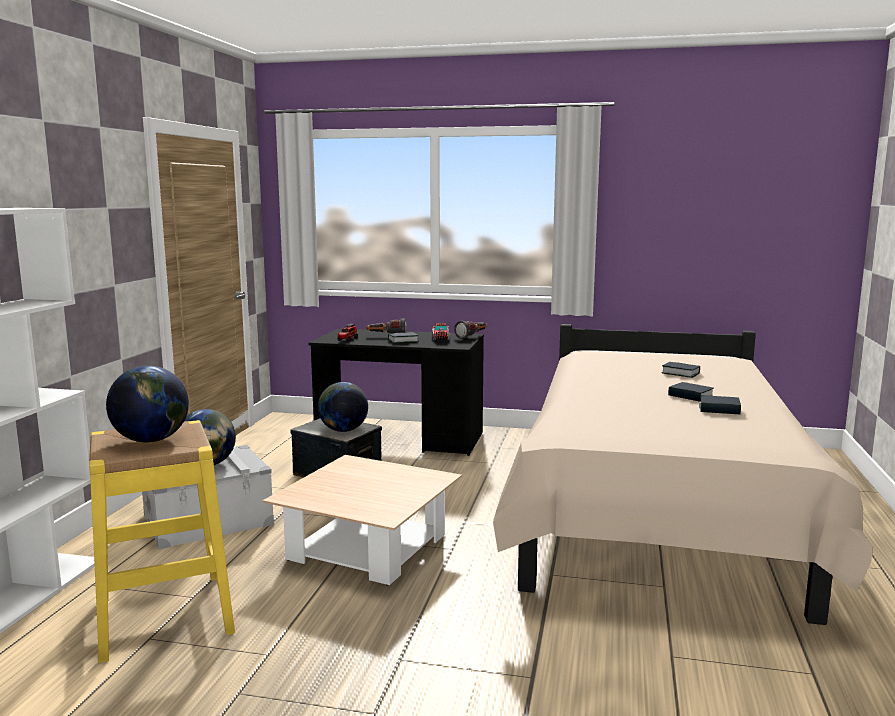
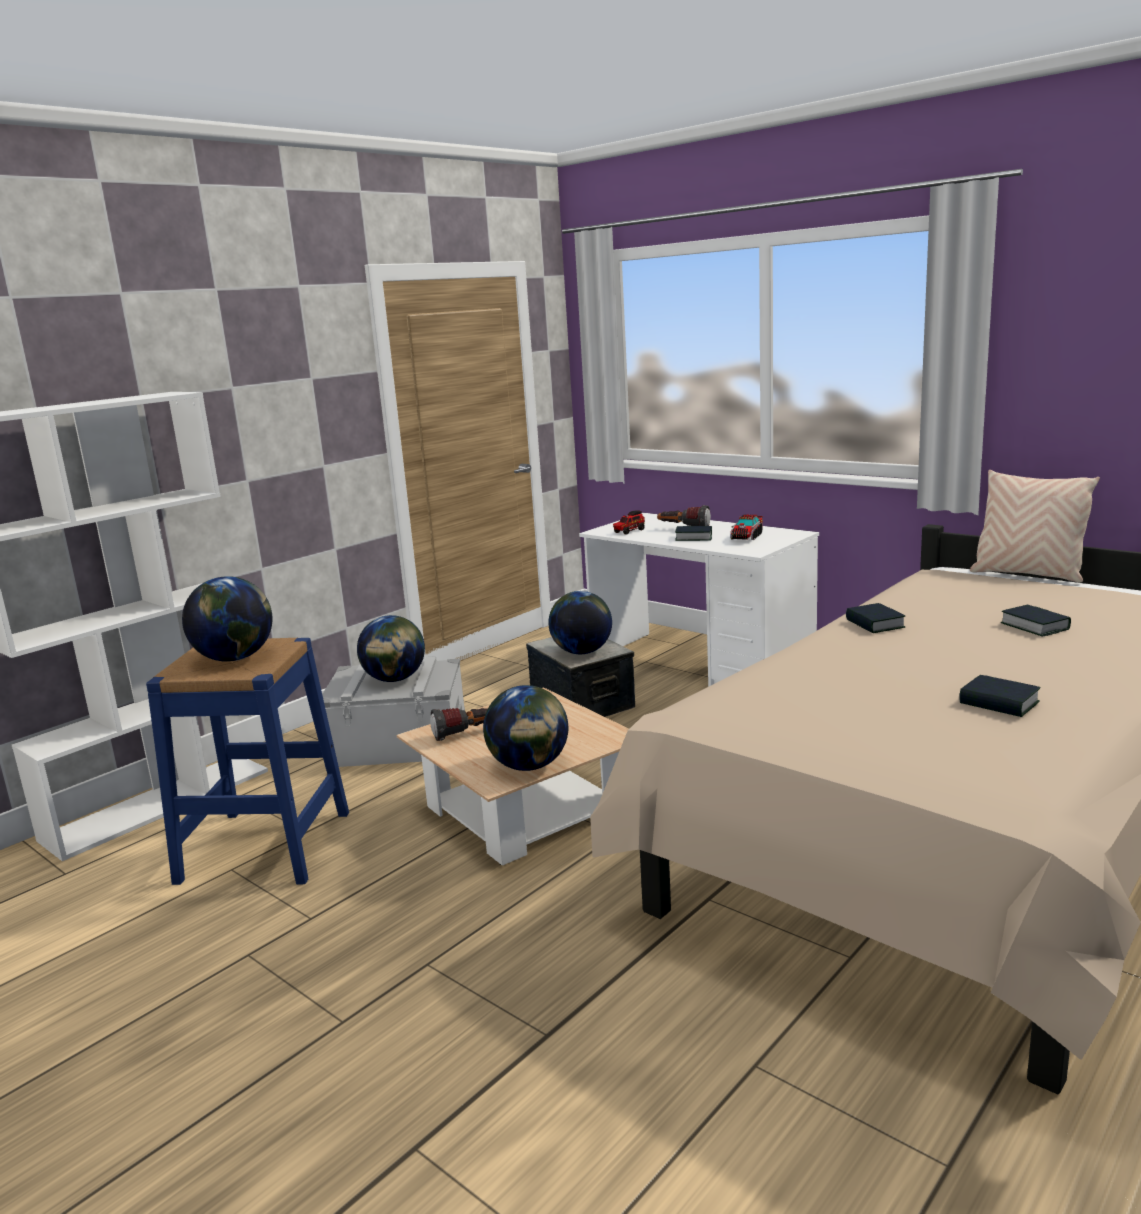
camera: 30 degrees right, 5 degrees up
(165, 615) = (265, 846): yellow stool -> blue stool
(399, 503) = (529, 766): none -> globe
(400, 439) = (700, 665): black desk -> white desk
(472, 337) = (795, 536): flashlight -> flashlight (468, 734)
(633, 350) = (1027, 574): none -> beige pillow
(690, 396) = (986, 671): book -> book (874, 624)

